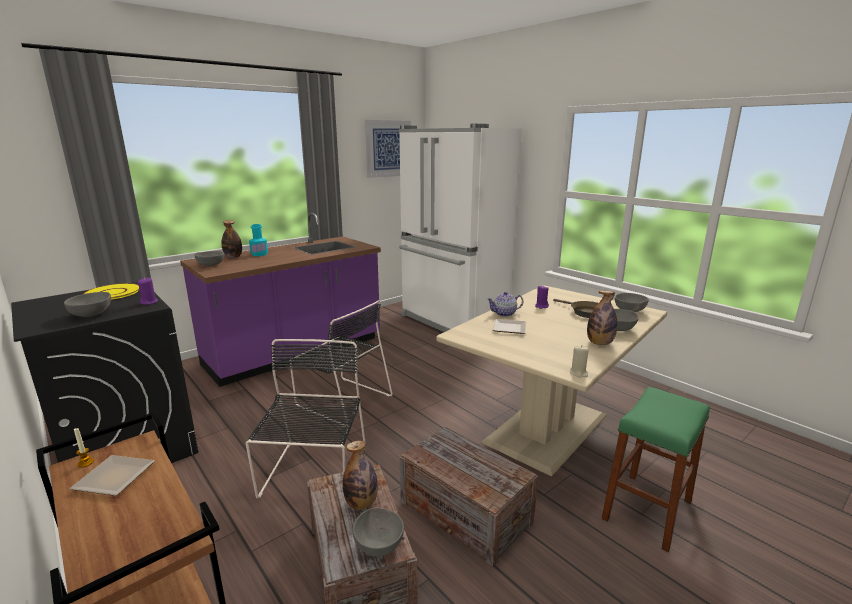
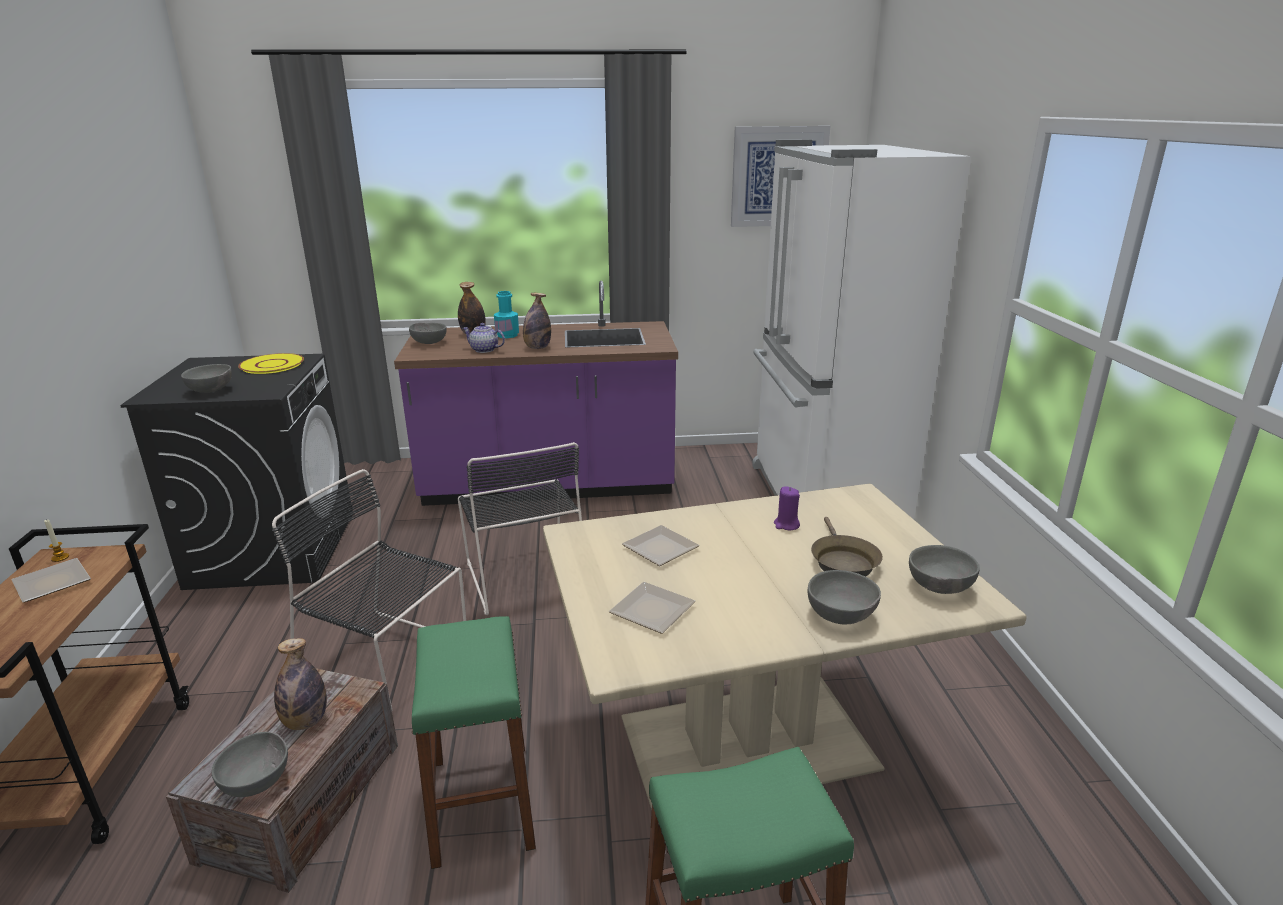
camera: 35 degrees right, 5 degrees up
(149, 302) = (276, 386): purple candle -> none
(314, 473) = (387, 661): black chair -> black chair turned 105 degrees counterclockwise
(464, 511) = (481, 802): crate -> green stool
(504, 314) = (700, 520): teapot -> teapot (484, 350)
(550, 349) = (651, 609): none -> plate
(578, 373) = (618, 667): beige candle -> none
(599, 343) = (754, 630): bottle -> bottle (537, 348)

